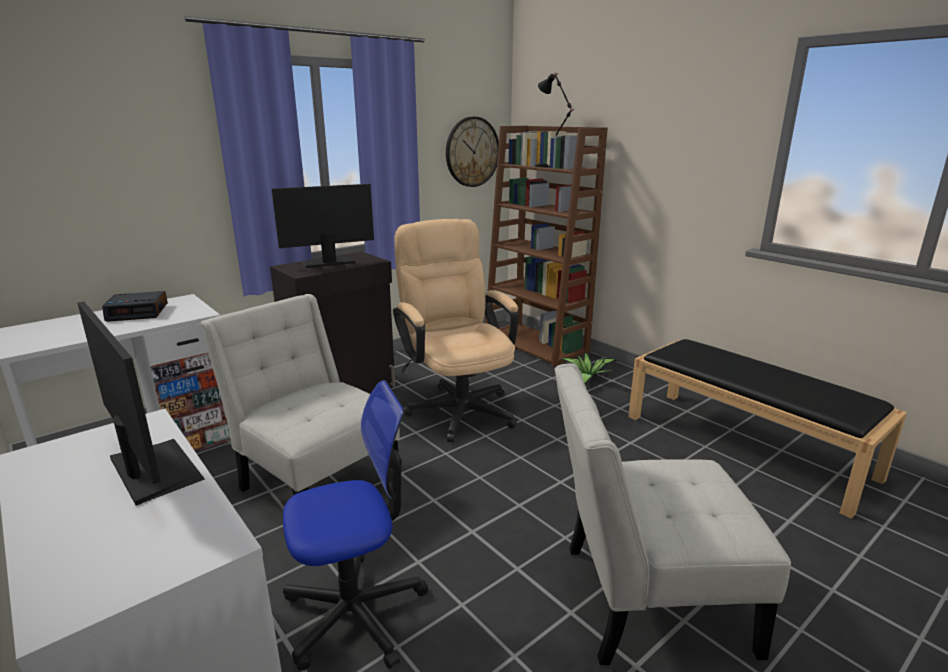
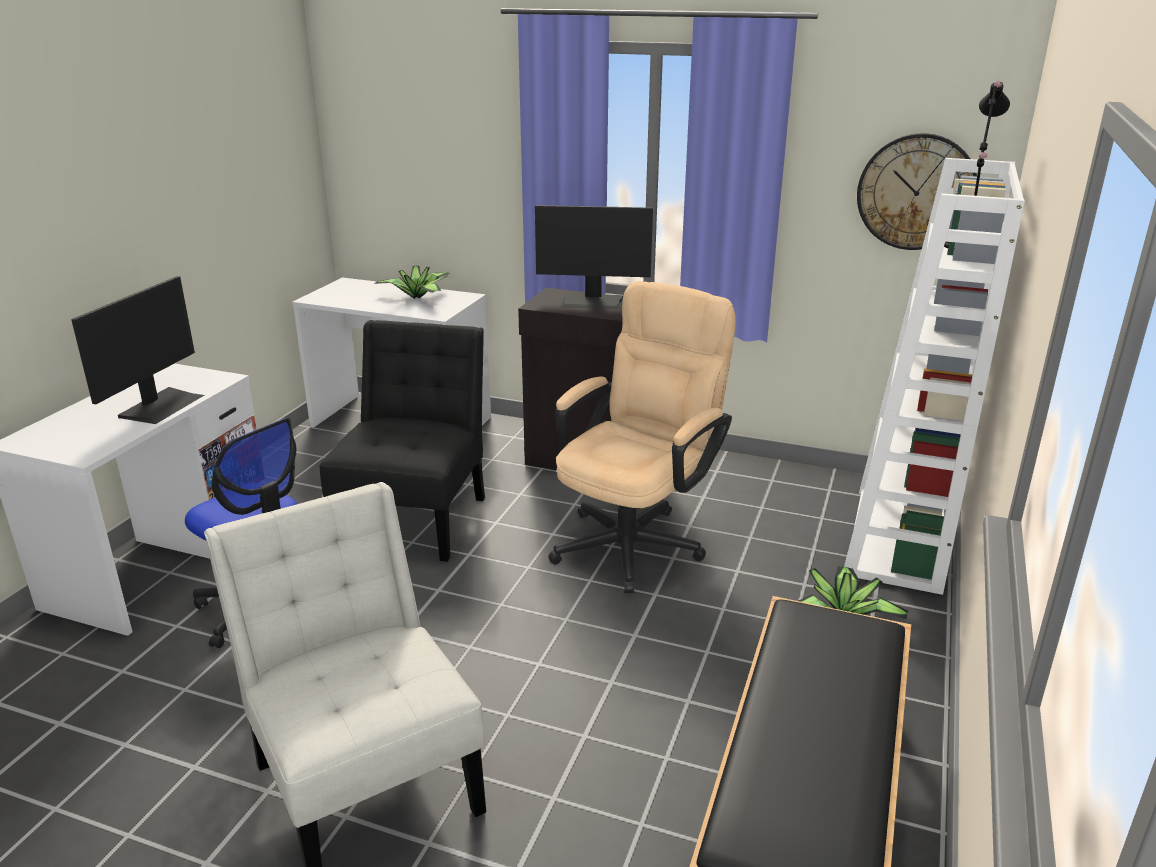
camera: 60 degrees right, 5 degrees up
(138, 312) = (418, 297): alarm clock -> potted plant
(315, 483) = (416, 517): white chair -> black chair
(327, 262) = (592, 302): monitor -> monitor turned 150 degrees clockwise
(536, 344) = (899, 539): brown bookcase -> white bookcase

